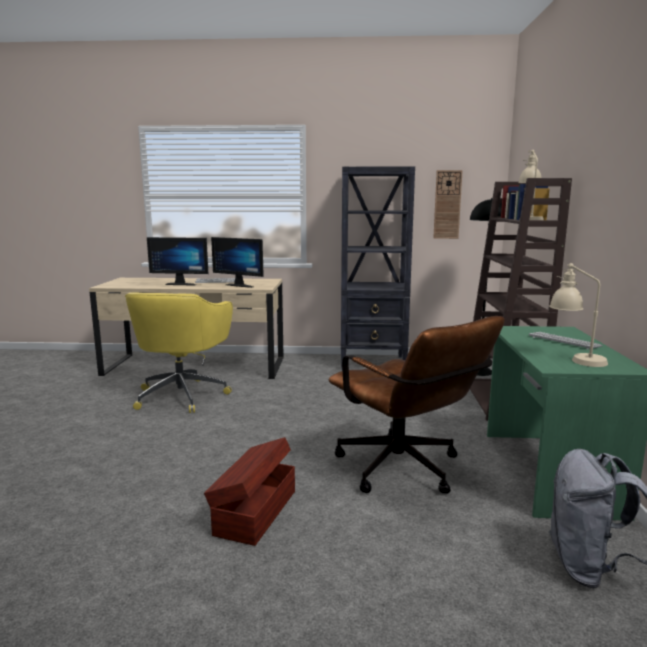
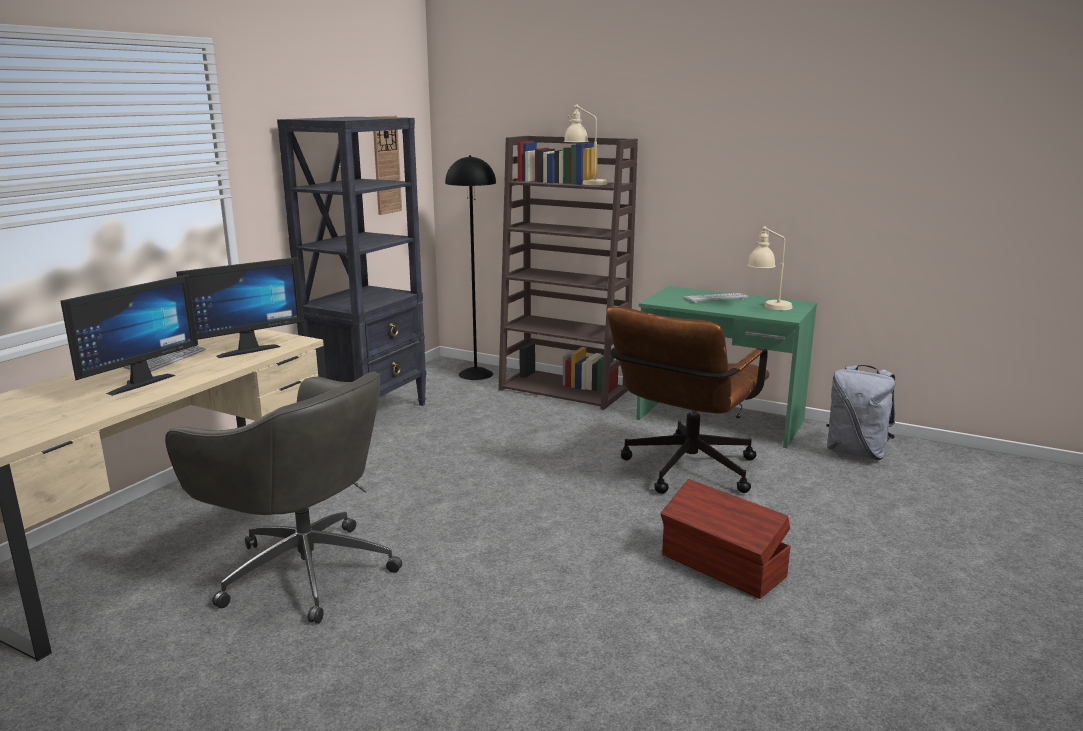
camera: 65 degrees left, 5 degrees up
(182, 395) = (303, 570): yellow office chair -> grey office chair
(406, 471) = (684, 473): brown office chair -> brown office chair turned 135 degrees clockwise

